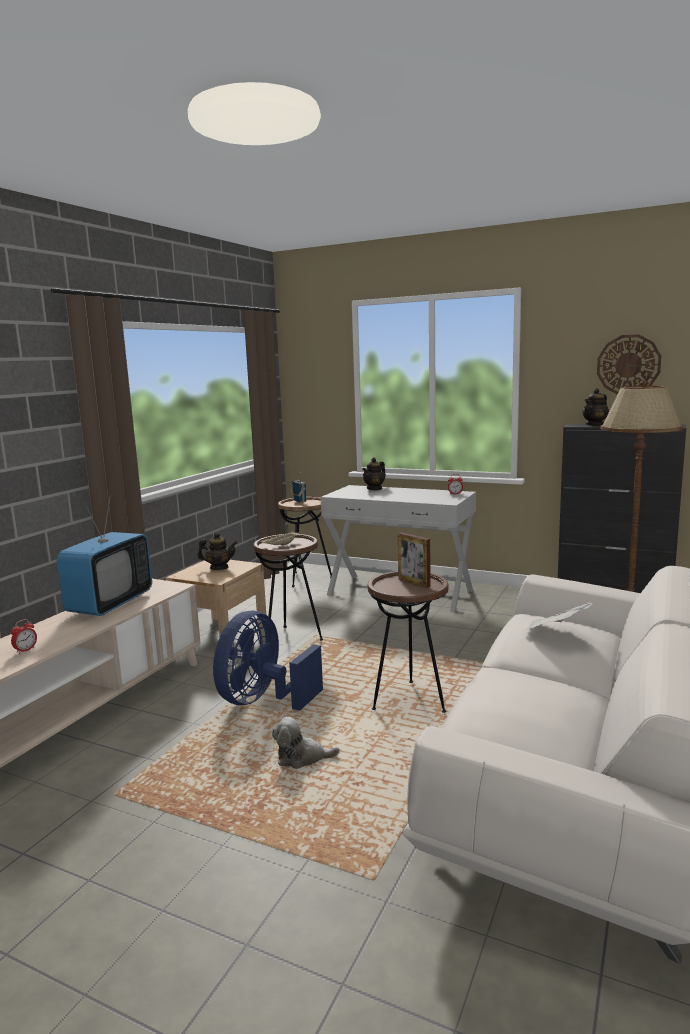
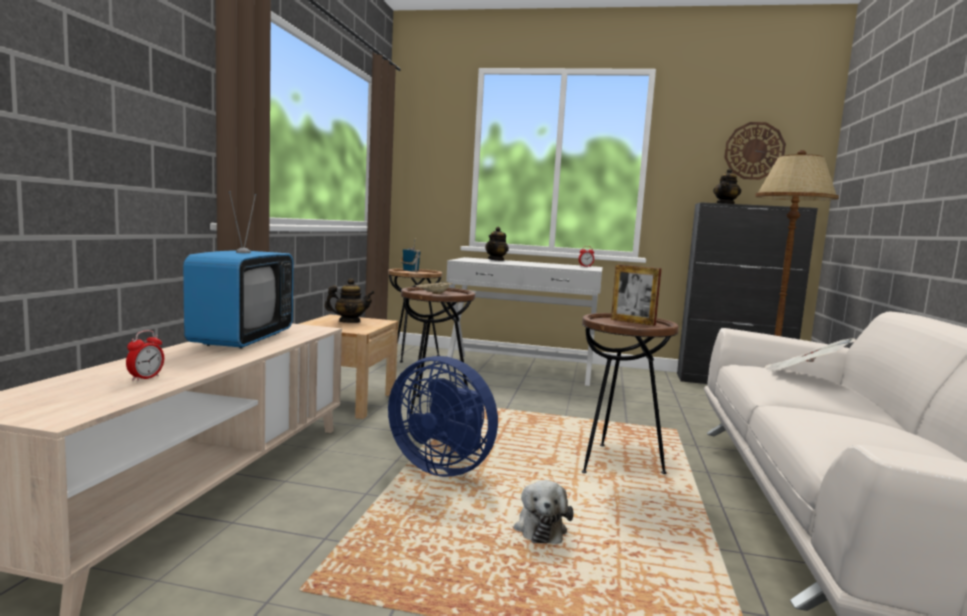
camera: 15 degrees left, 5 degrees down
(263, 700) = (443, 467): blue fan -> blue fan turned 75 degrees counterclockwise
(302, 758) = (540, 528): plush toy -> plush toy turned 75 degrees counterclockwise

